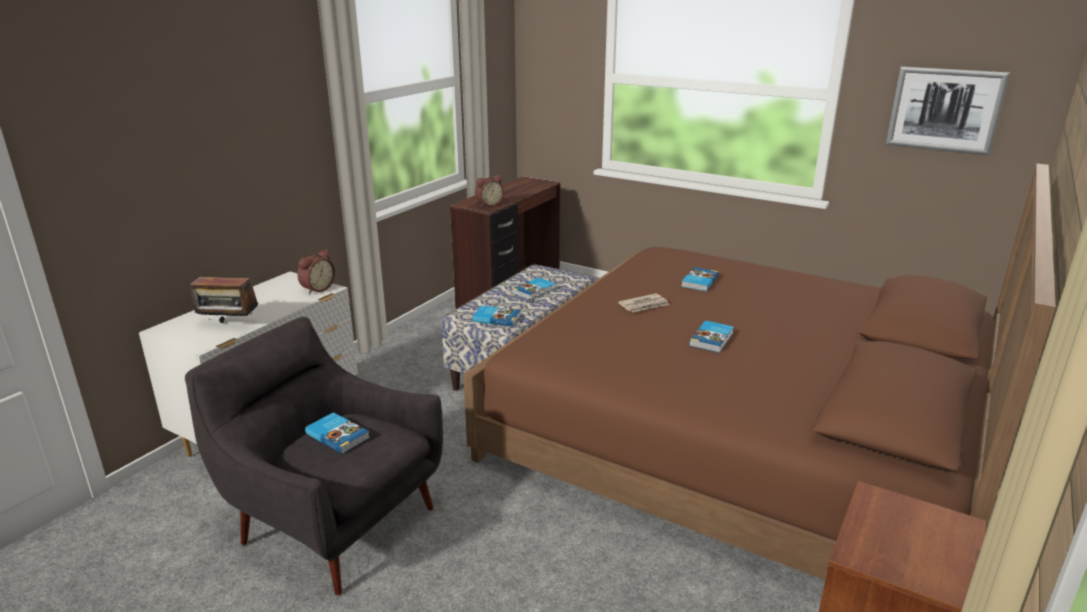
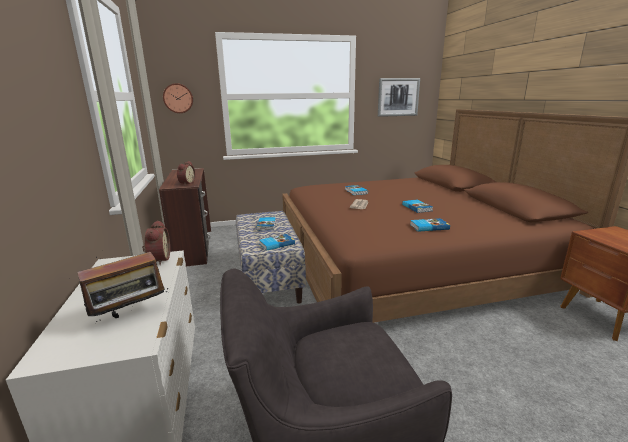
camera: 45 degrees left, 5 degrees down
(338, 435) = (336, 353): book -> book (428, 226)
(550, 74) = (178, 98): none -> wall clock

